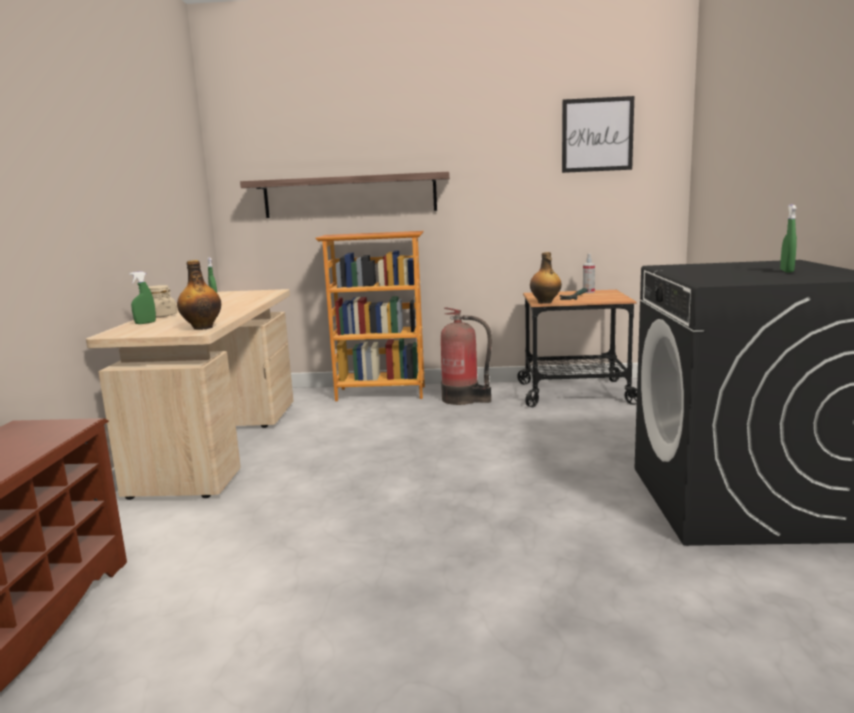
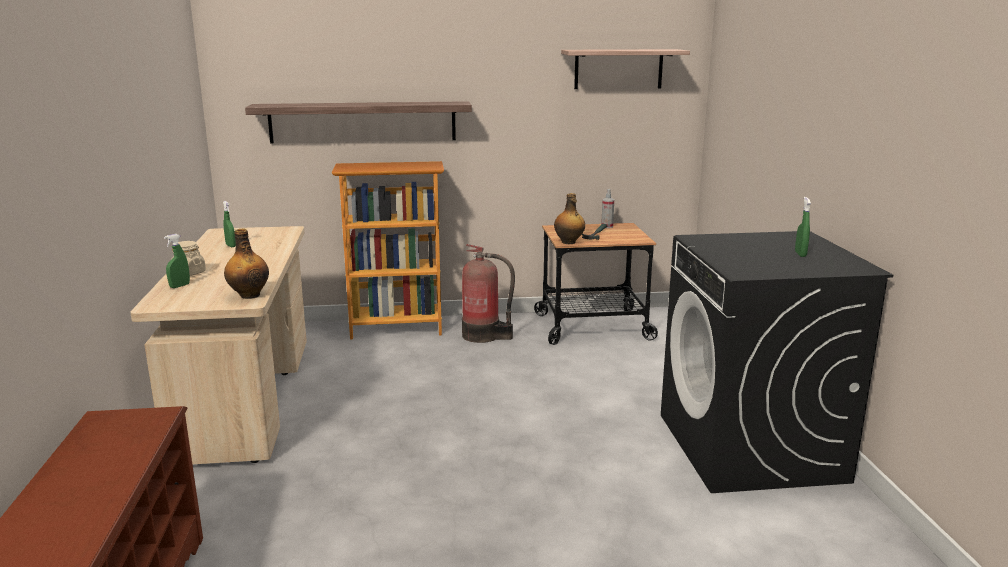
camera: 10 degrees left, 5 degrees up
(597, 135) = (618, 69): picture -> shelf

